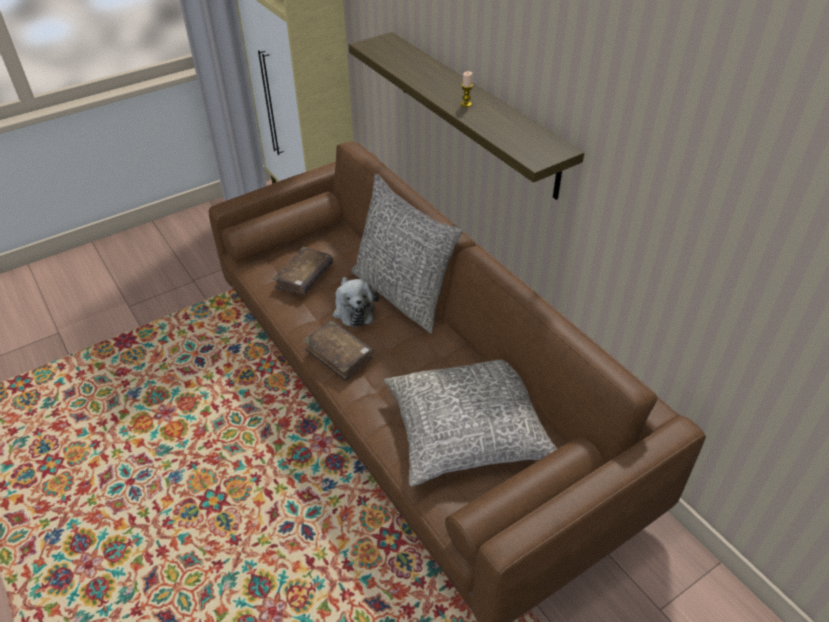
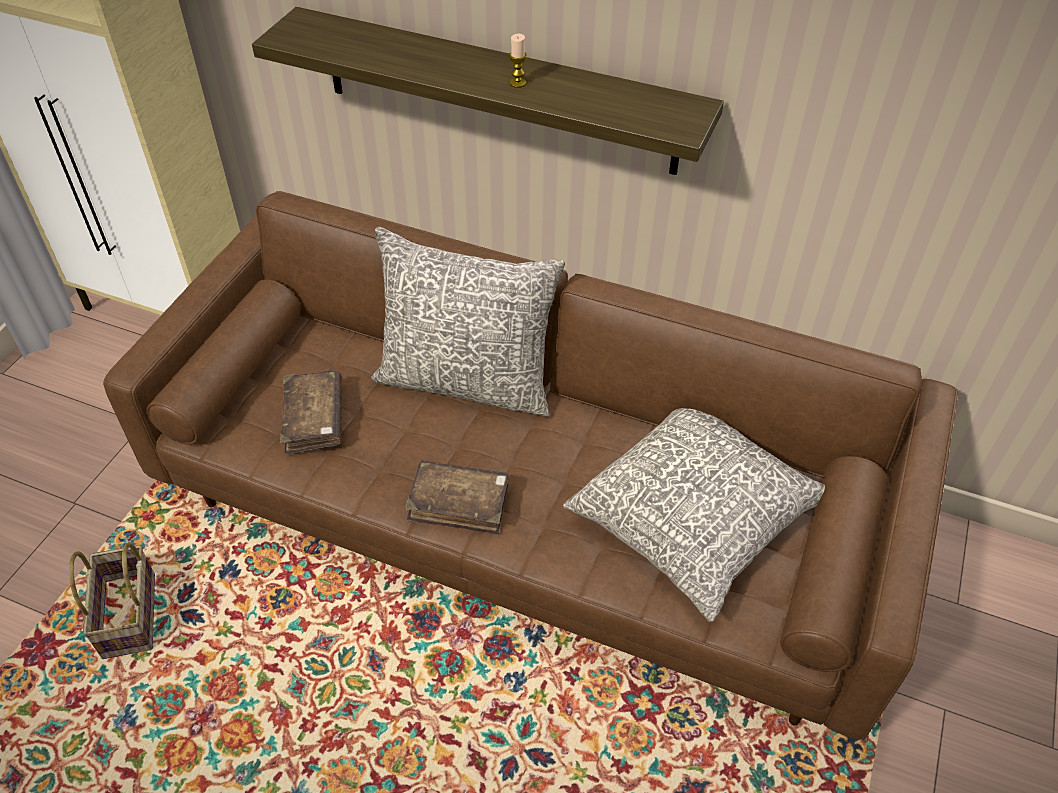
camera: 35 degrees left, 5 degrees up
(174, 347) = (131, 617): none -> basket
(353, 309) = (420, 432): plush toy -> none

